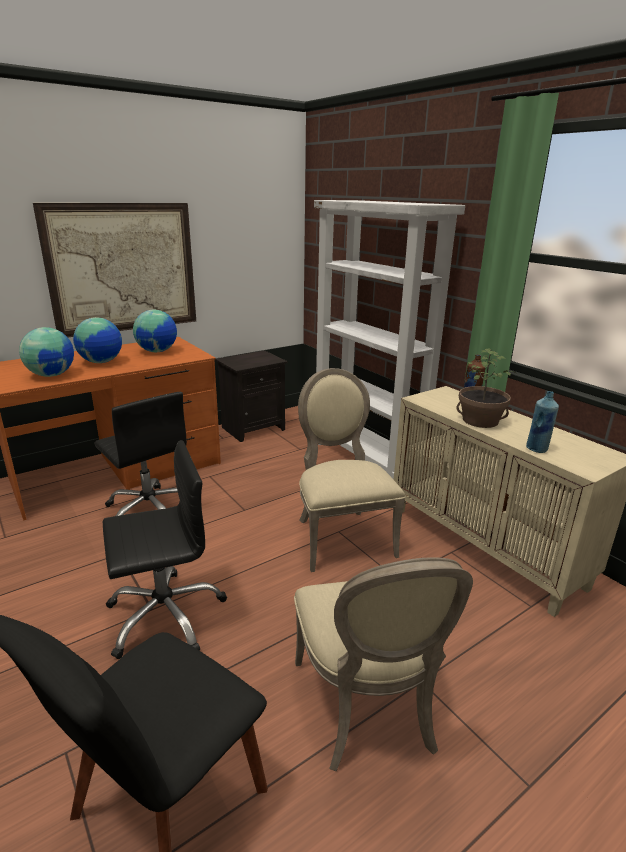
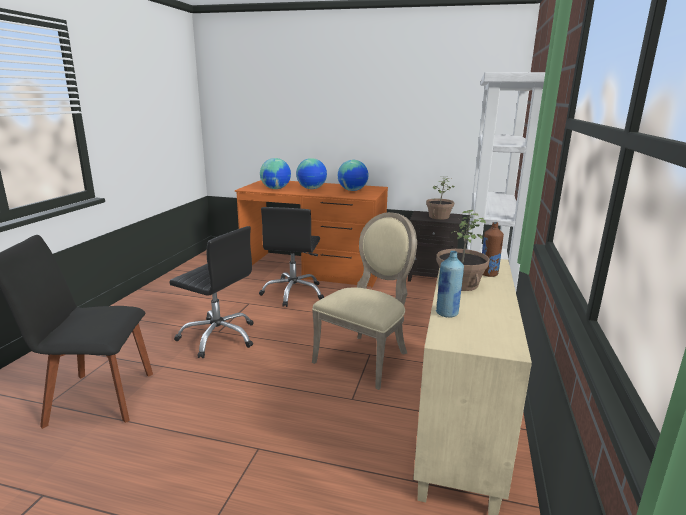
camera: 50 degrees right, 5 degrees down
(123, 268) = (355, 131): picture -> none
(253, 359) = (438, 216): none -> potted plant
(368, 708) = (213, 434): beige chair -> none

